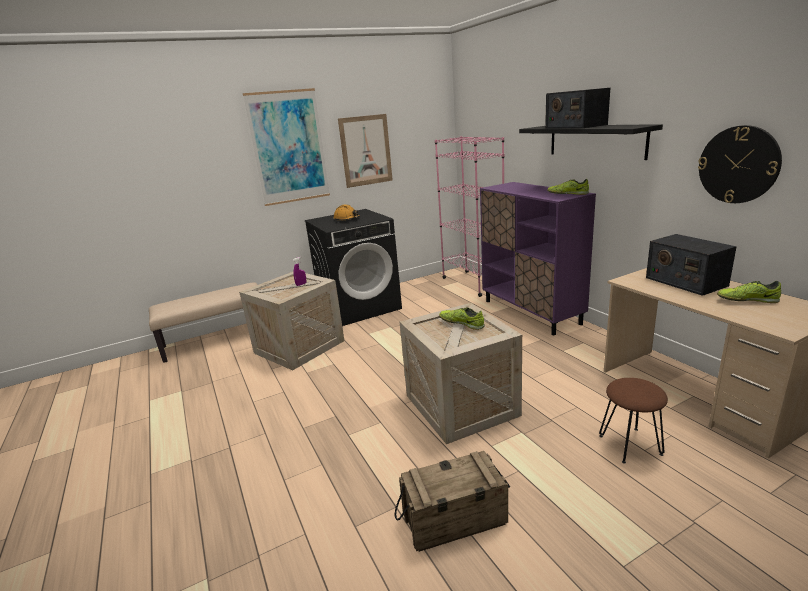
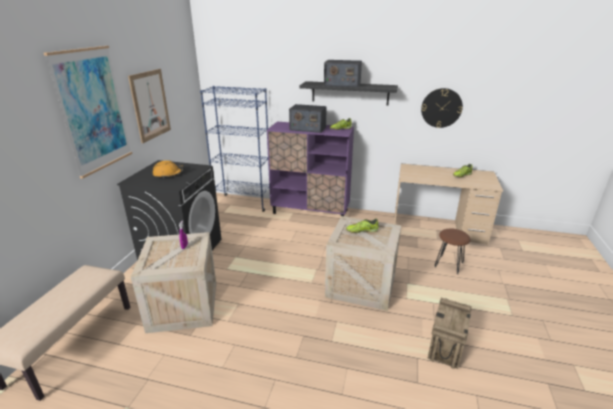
camera: 50 degrees left, 5 degrees up
(472, 283) = (243, 203): pink bookcase -> blue bookcase
(685, 281) = (427, 172): radio -> radio (307, 128)

